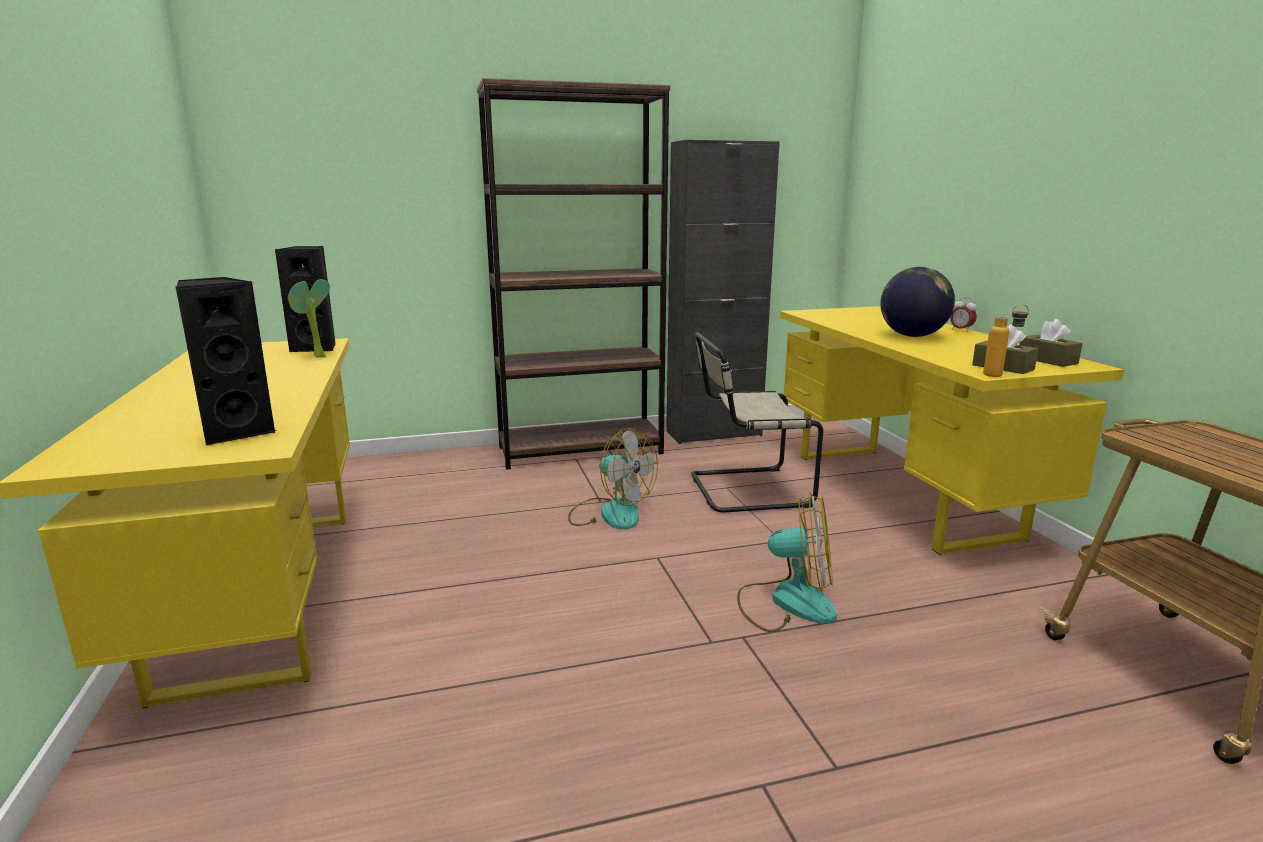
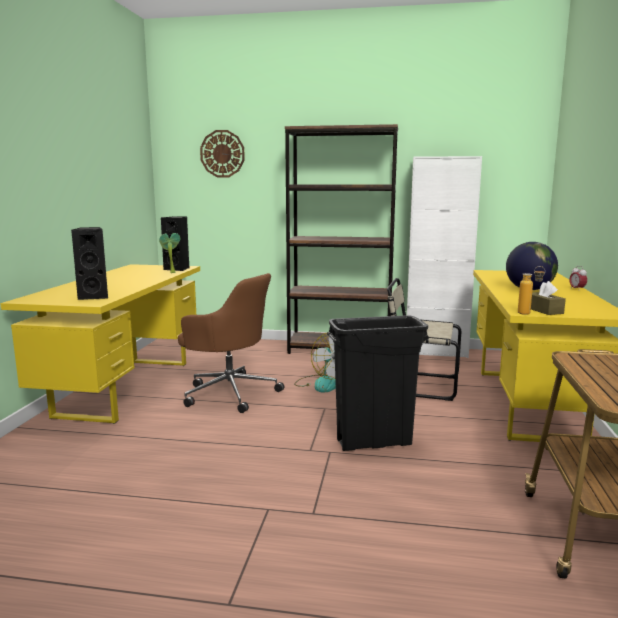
camera: 25 degrees right, 5 degrees down
(341, 126) = (222, 154): none -> wall clock
(477, 561) = (229, 392): none -> brown office chair
(713, 433) = (435, 352): black cabinet -> white cabinet
(787, 602) = (374, 442): fan -> black trash can
(1047, 360) = (591, 310): brown tissue box -> none

